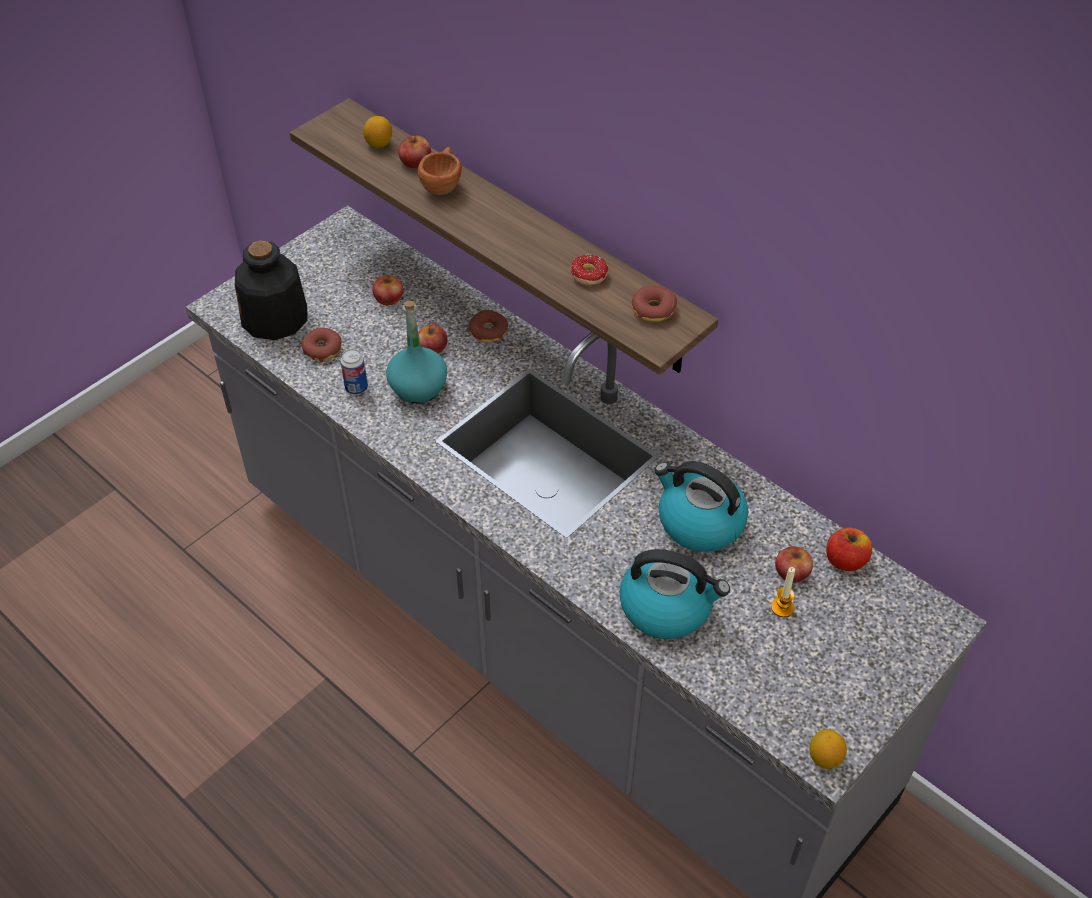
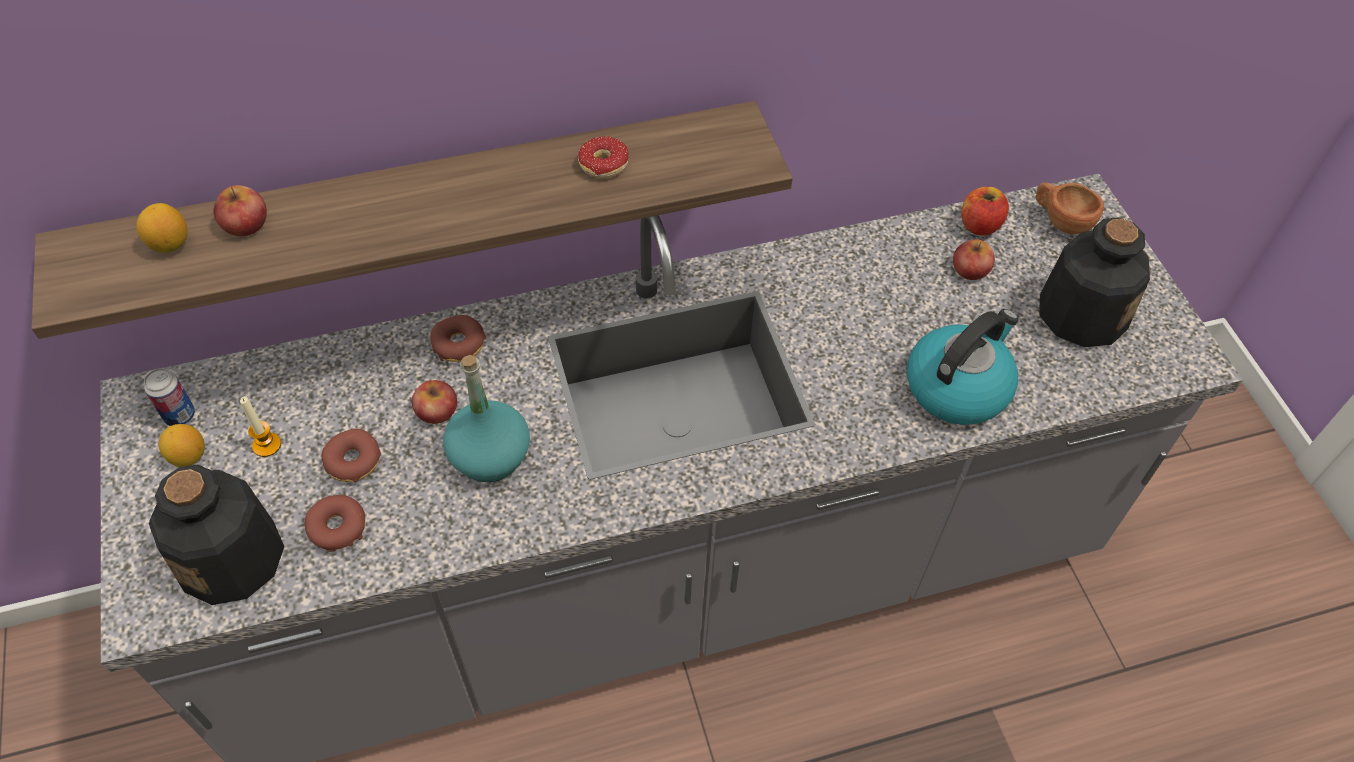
camera: 60 degrees left, 5 degrees up
(356, 388) = (437, 521): can -> can (180, 416)
(388, 298) = (313, 415): apple -> none
(442, 184) = (318, 217): brown cup -> brown cup (1060, 220)
(653, 309) = (702, 140): donut -> donut (353, 461)
(699, 522) = (866, 305): kettle -> none
(782, 607) = (1008, 299): candle -> candle (267, 445)
(809, 661) = (1081, 313): none -> bottle
(824, 758) = (1192, 361): lemon -> lemon (188, 456)

